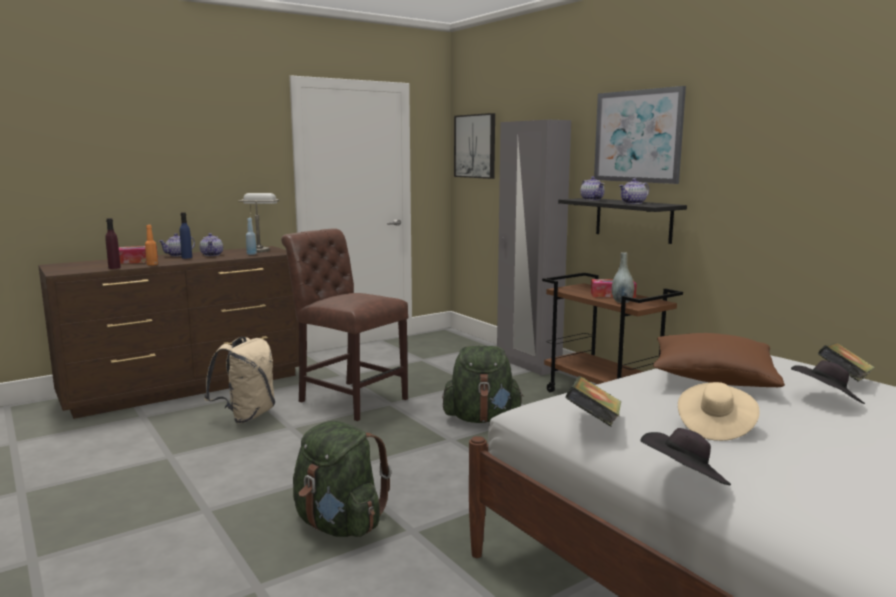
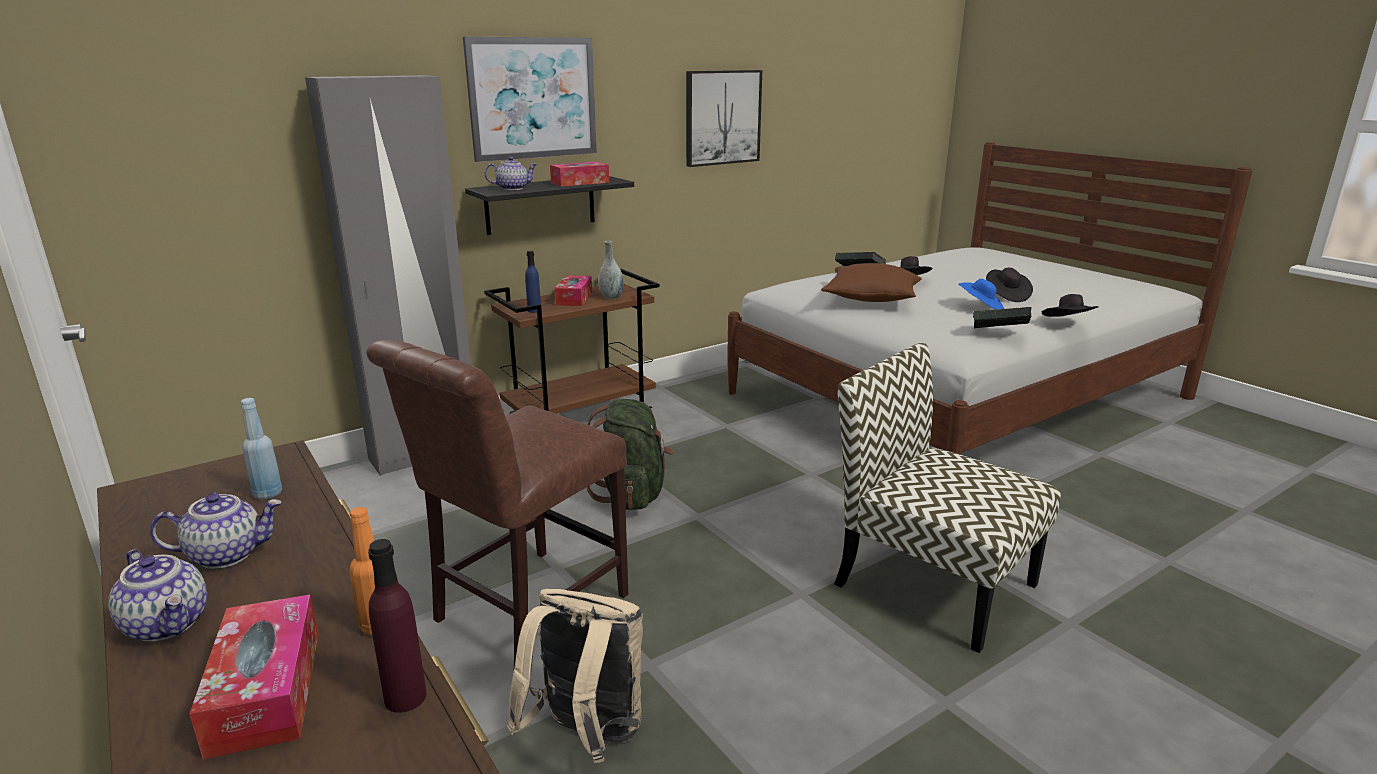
camera: 90 degrees left, 10 degrees up
(187, 257) = (251, 591): blue bottle -> blue bottle (534, 310)
(260, 250) = (186, 492): grey table lamp -> none
(339, 525) = (931, 583): green backpack -> chair
(475, 146) = (133, 126): picture -> picture (722, 117)
(633, 203) = (580, 182): teapot -> tissue box
(715, 427) = (981, 308): beige hat -> blue hat
(814, 454) = (1006, 296): none -> black hat

